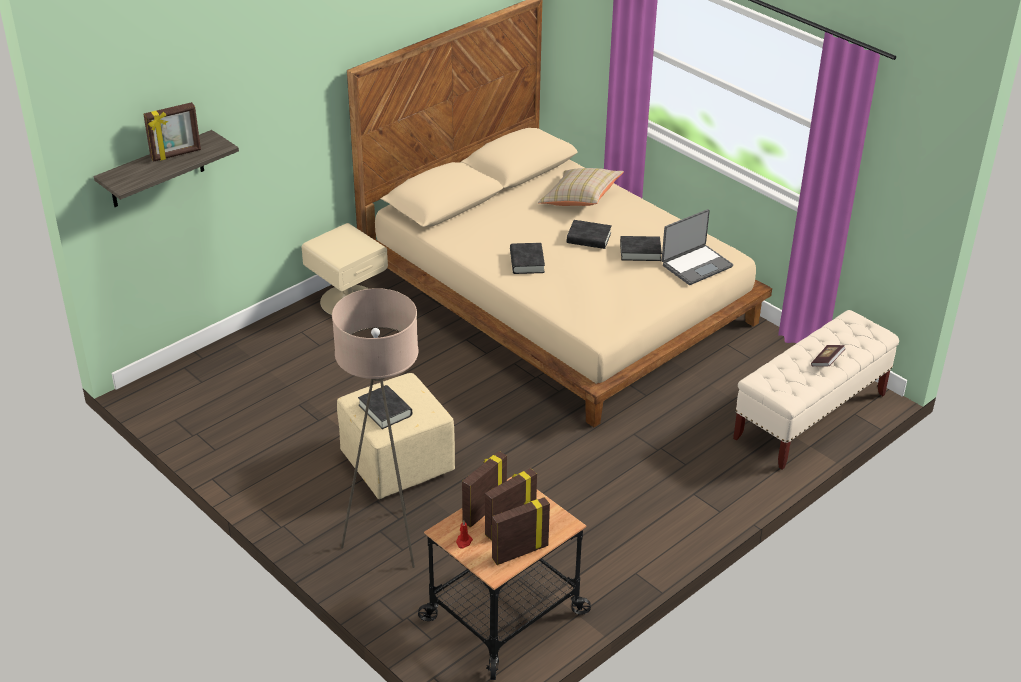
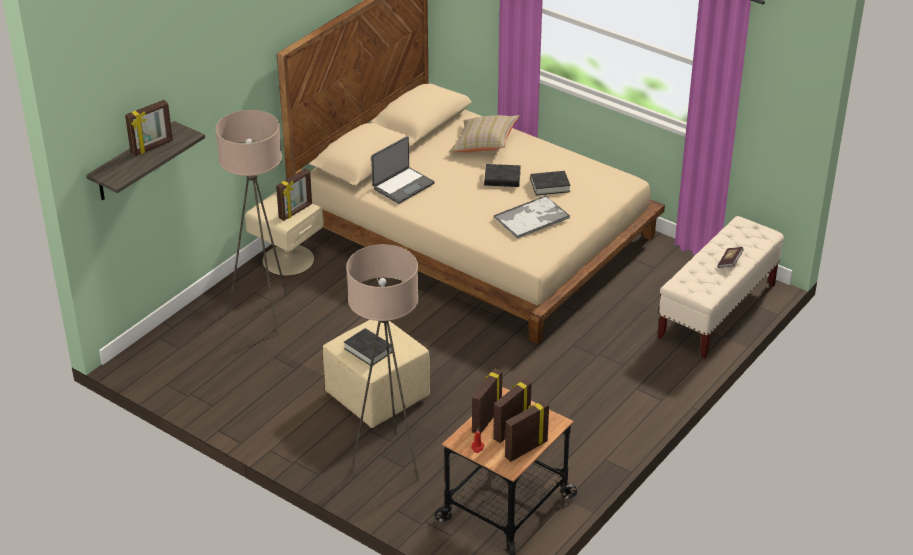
camera: 10 degrees left, 0 degrees up
(304, 356) = (264, 313): none -> beige floor lamp
(356, 248) = (296, 211): none -> picture frame
(527, 262) = (454, 206): black book -> none
(609, 284) = (532, 217): none -> tray
(696, 265) = (601, 192): laptop -> laptop (402, 186)

